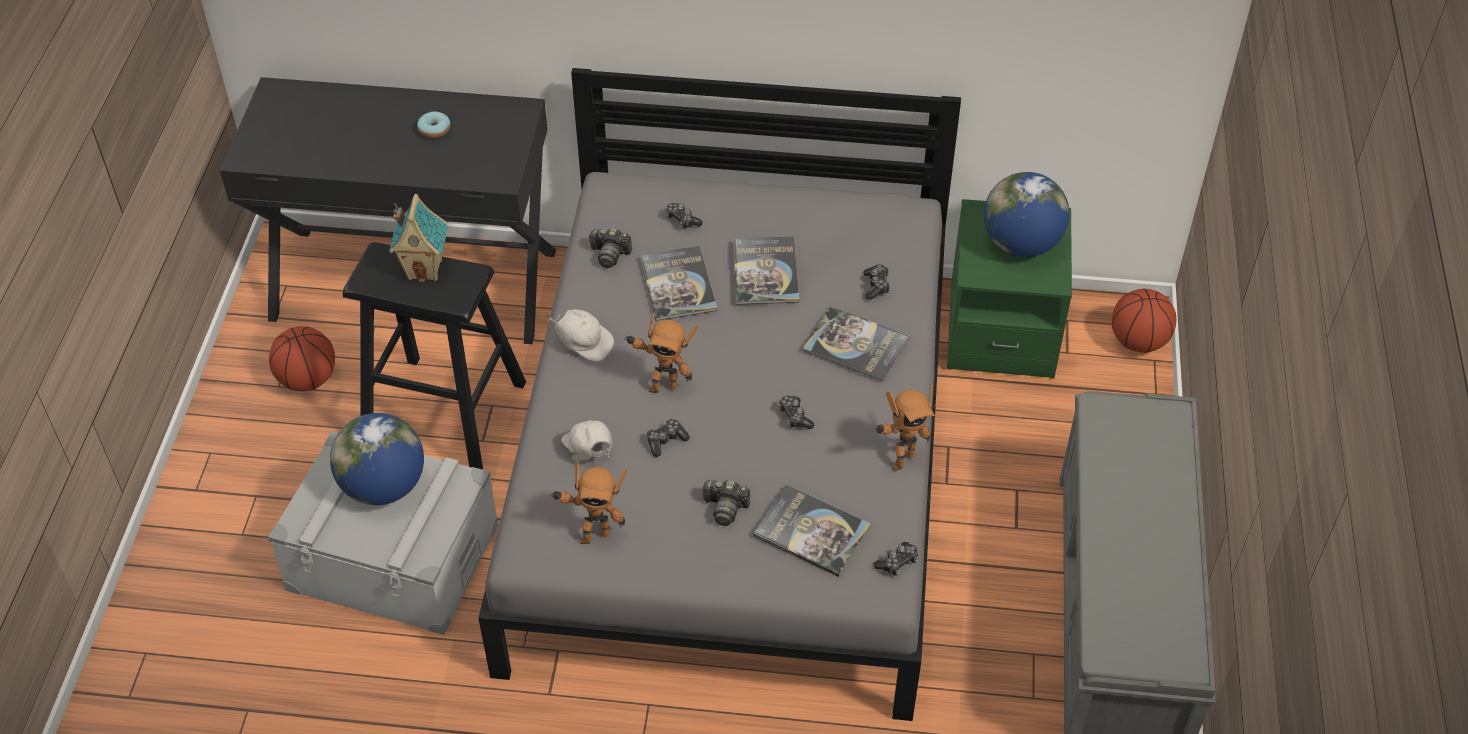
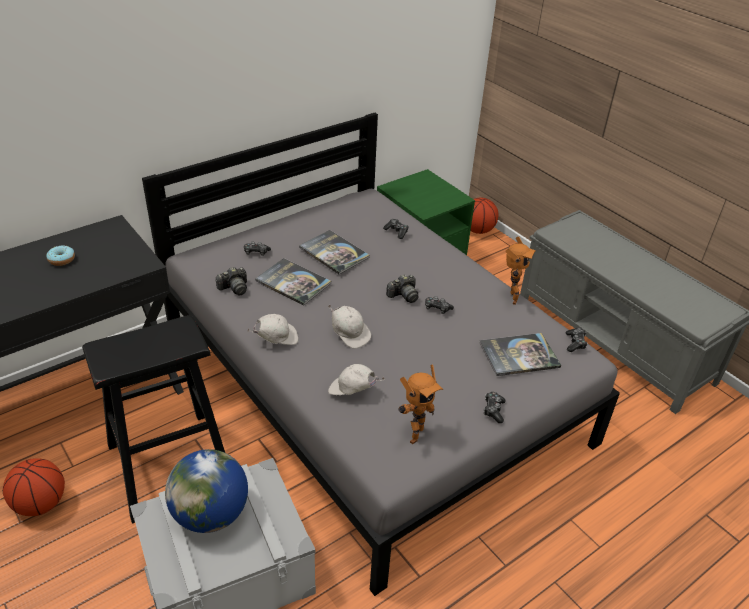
camera: 45 degrees left, 10 degrees down
(425, 269) = (145, 339): toy house -> none
(662, 386) = (349, 334): toy robot -> white cap
(666, 441) = (387, 359): game controller -> game controller (493, 410)
(725, 508) = (463, 372): camera -> camera (403, 295)
(856, 345) = (422, 261): book -> none
(1021, 244) = (427, 191): globe -> none

